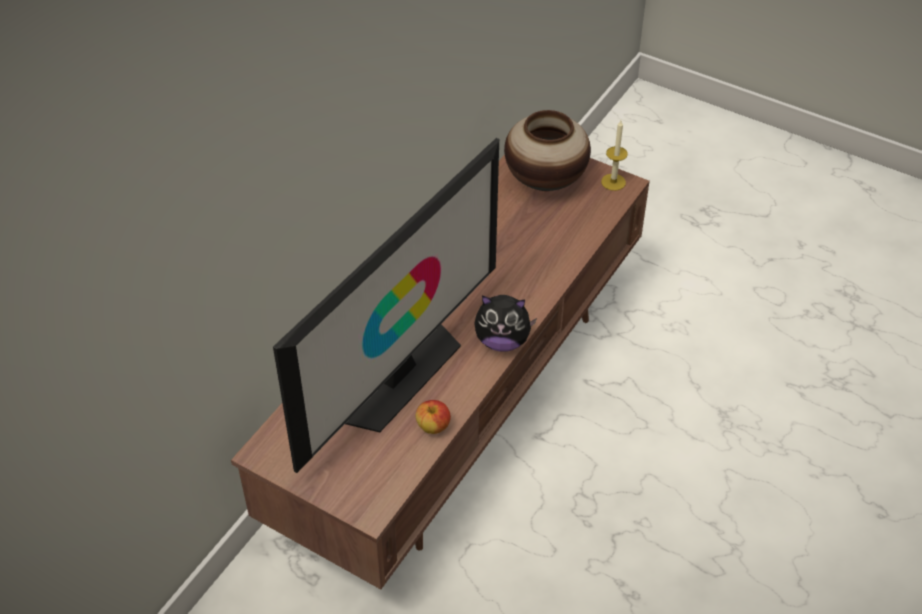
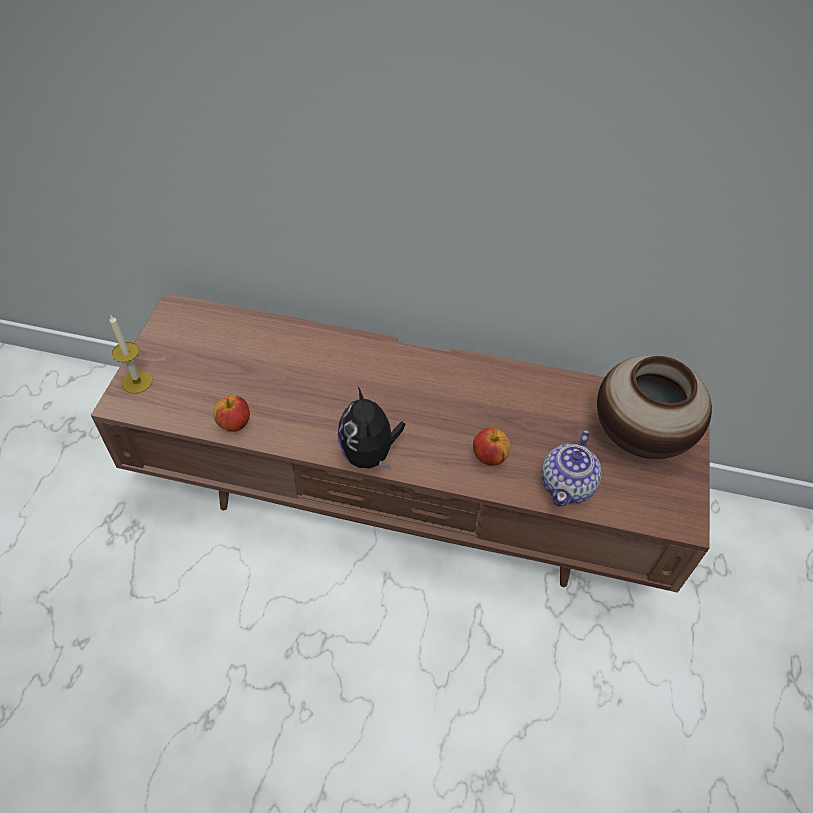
camera: 70 degrees right, 5 degrees up
(398, 374) = (294, 379): television -> none
(532, 269) = (489, 456): none -> apple
(574, 233) = (567, 485): none -> teapot
(613, 182) = (680, 507): candle -> candle (137, 382)

